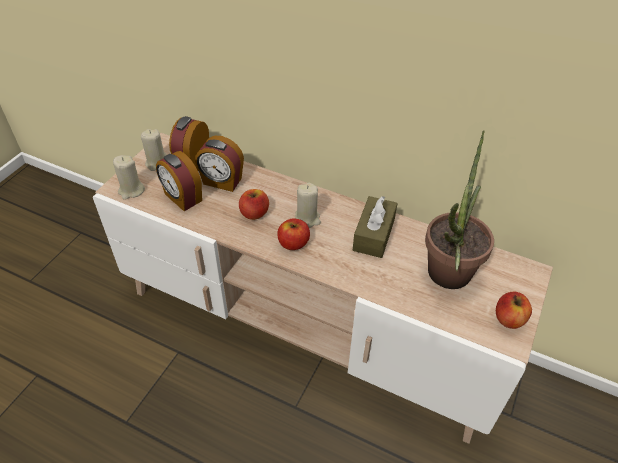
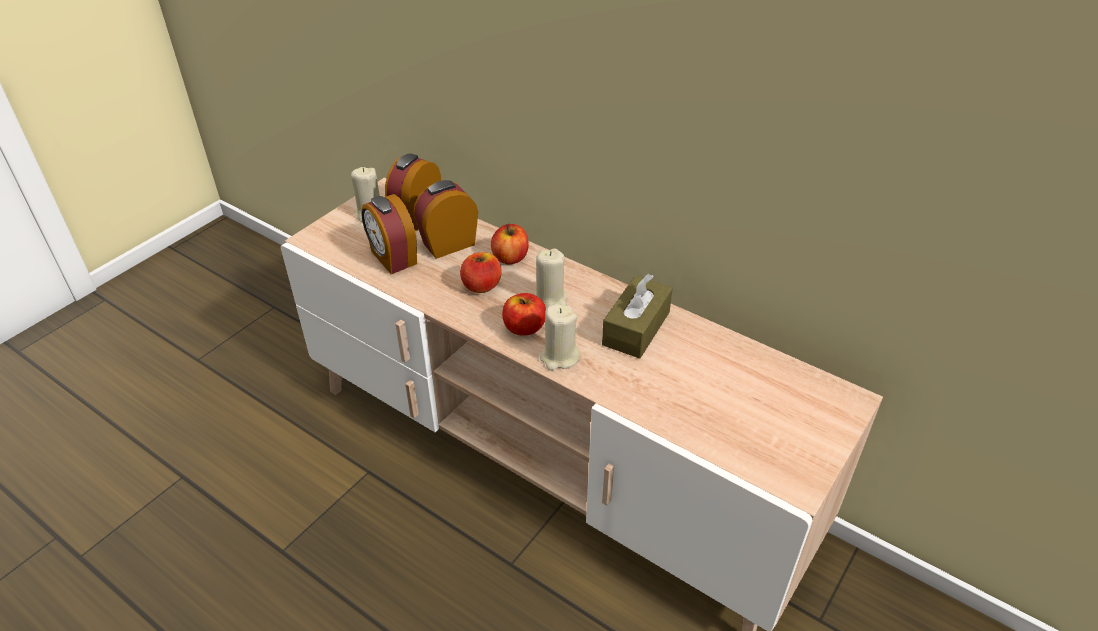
camera: 10 degrees right, 5 degrees down
(131, 190) = (330, 243): beige candle -> beige candle (559, 357)
(222, 182) = (448, 243): alarm clock -> alarm clock turned 120 degrees clockwise
(445, 279) = (722, 395): potted plant -> none
(509, 319) = (801, 456): apple -> apple (510, 258)

